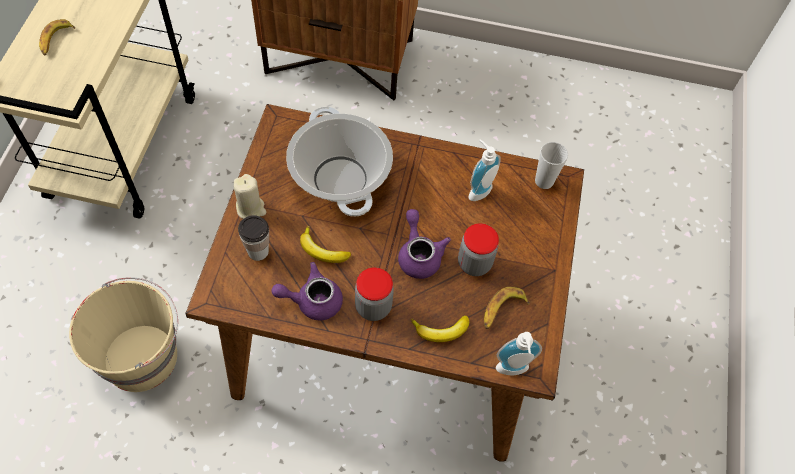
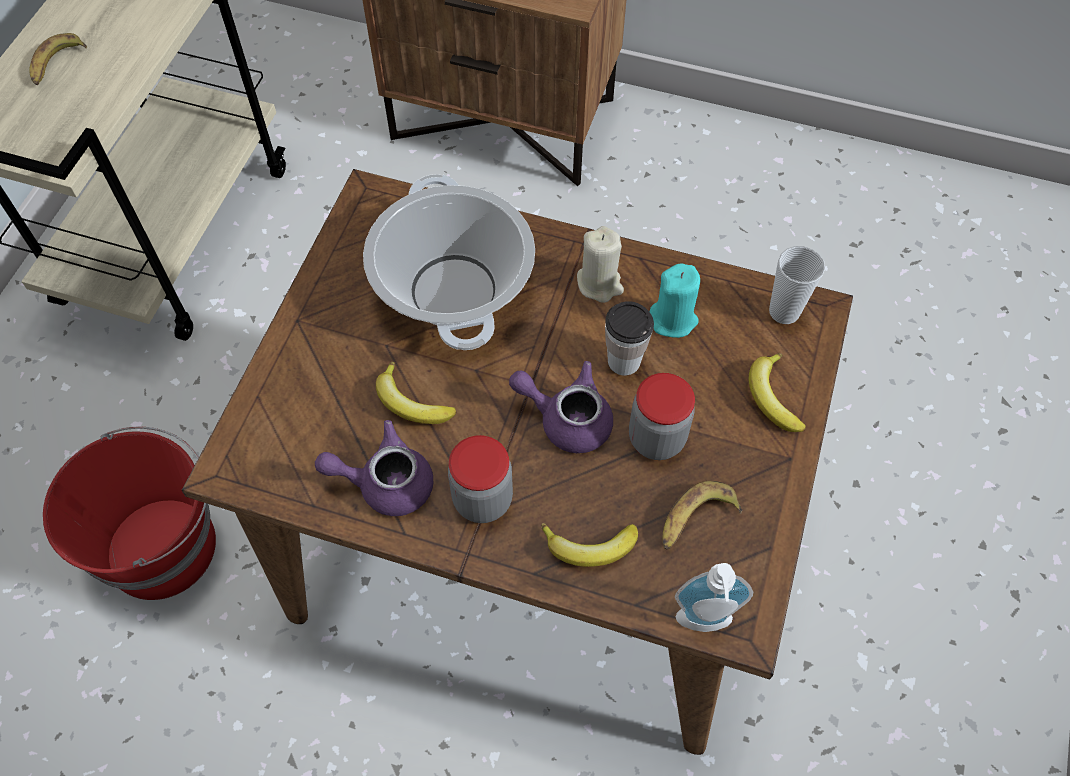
camera: 10 degrees right, 0 degrees up
(142, 356) = (163, 546): beige bucket -> red bucket
(251, 208) = (307, 329): beige candle -> beige candle (599, 283)
(258, 251) = (309, 398): cup -> cup (624, 361)
(419, 254) = (566, 418): purple teapot -> purple teapot turned 60 degrees counterclockwise
(477, 189) = (673, 319): soap dispenser -> turquoise candle
(541, 234) = (772, 397): none -> banana

